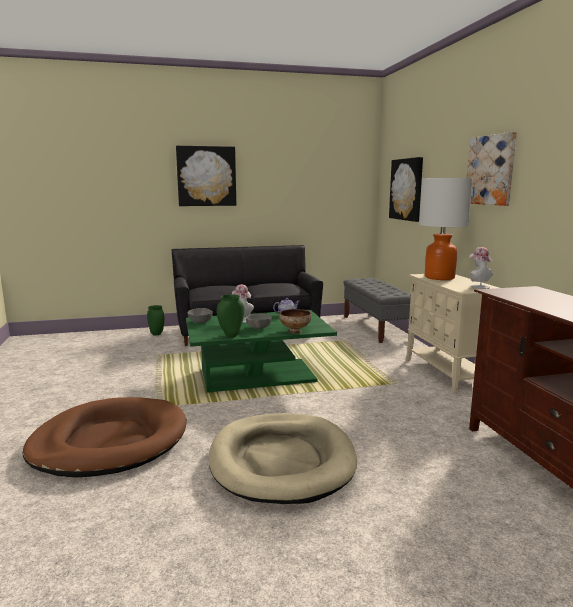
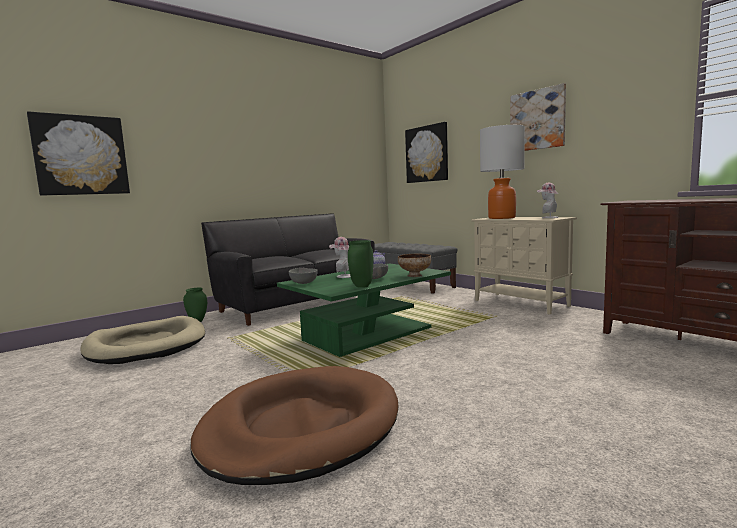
camera: 25 degrees left, 5 degrees down
(206, 176) = (233, 142): picture -> picture (81, 155)
(282, 461) = (512, 392): beige dog bed -> beige dog bed (146, 345)

